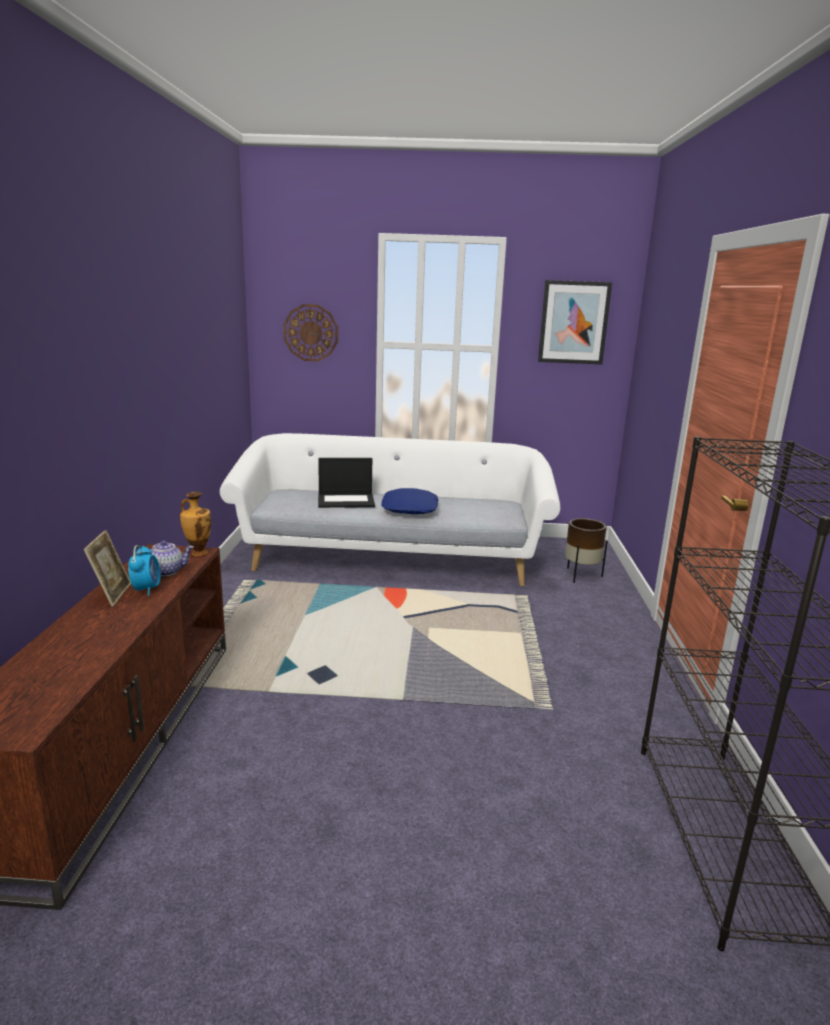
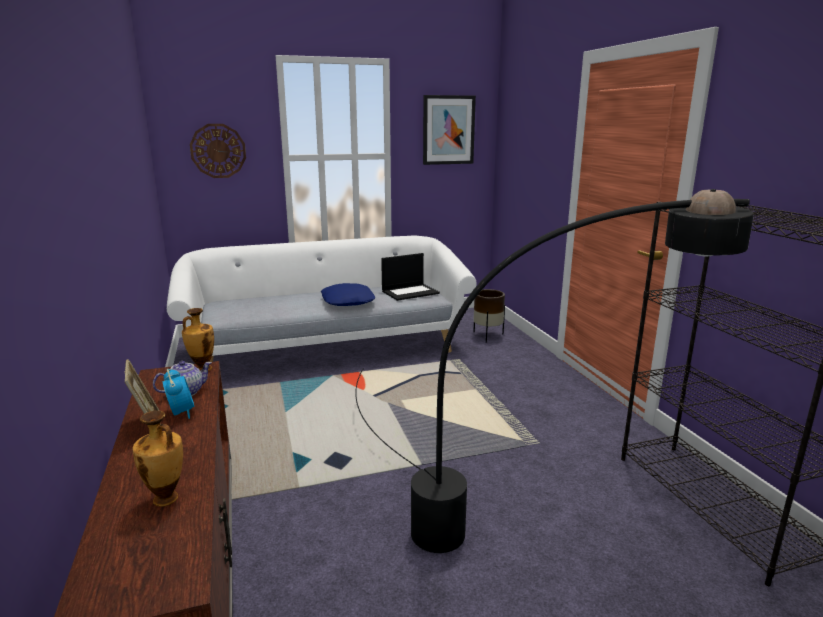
camera: 20 degrees left, 0 degrees up
(72, 661) = (166, 499): none -> vase
(346, 501) = (287, 302): laptop -> laptop (410, 292)
(449, 778) = (503, 519): none -> black floor lamp

